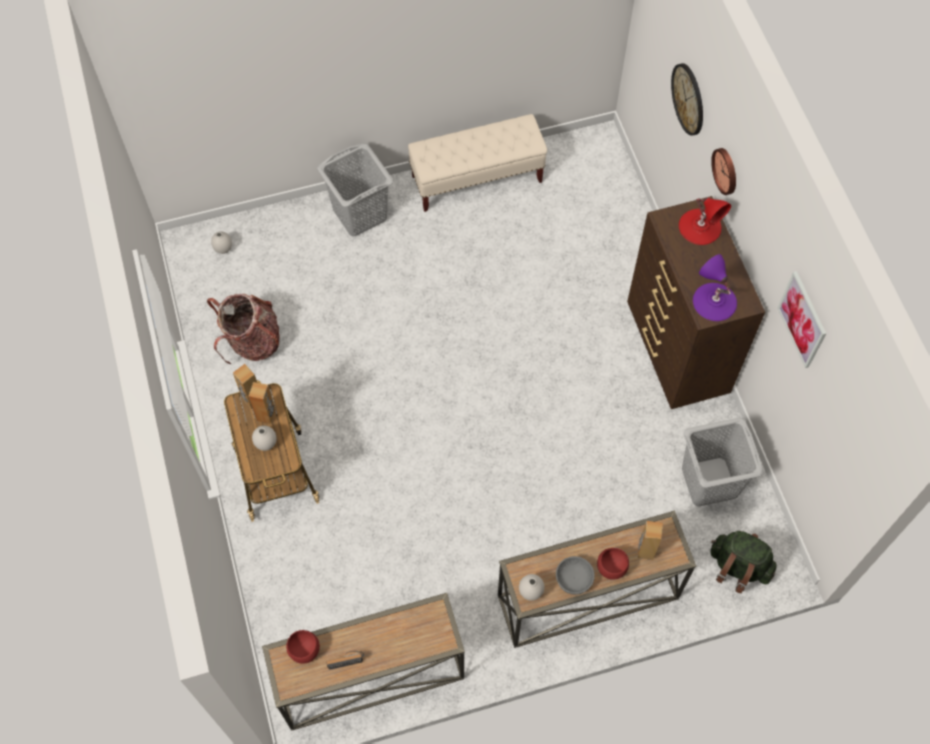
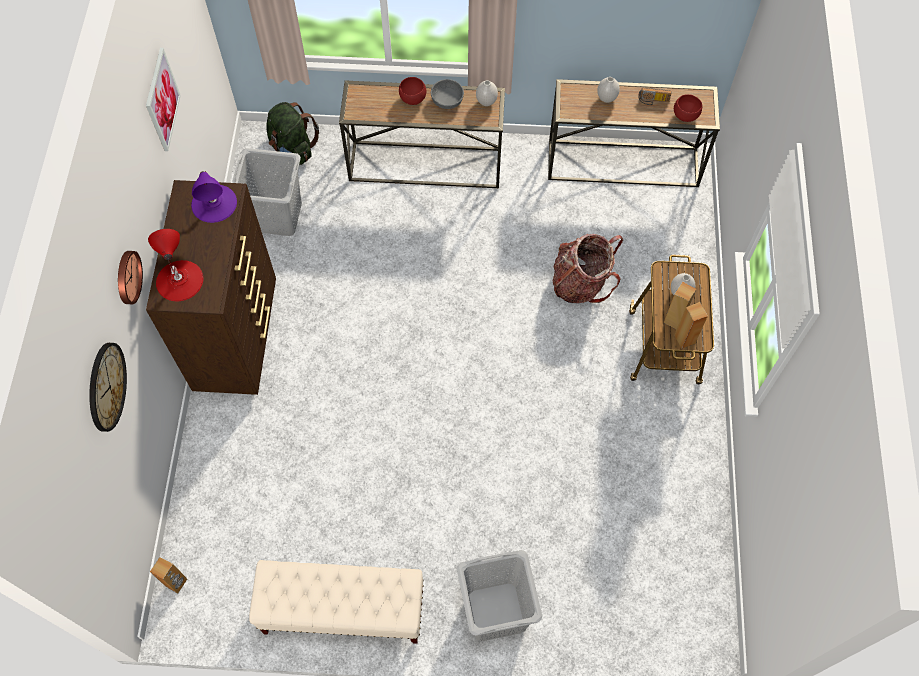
camera: 160 degrees left, 0 degrees up
(224, 249) = (667, 619): white vase -> white vase (606, 98)
(252, 341) = (658, 491): backpack -> backpack (580, 283)
(645, 550) = (379, 102): brown speaker -> brown speaker (176, 583)

